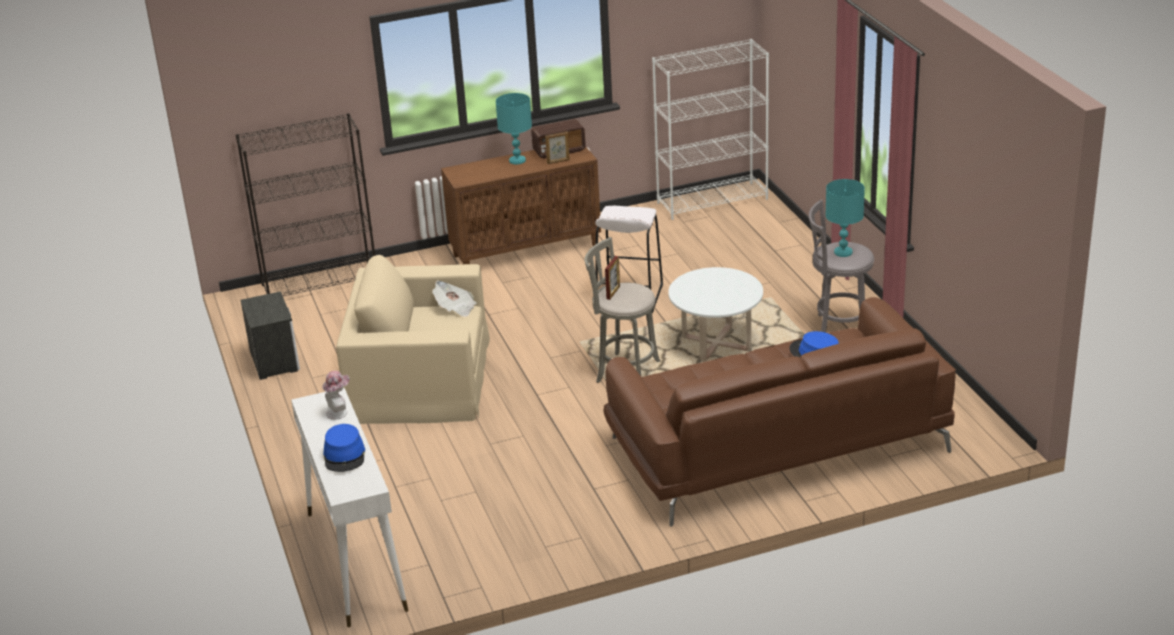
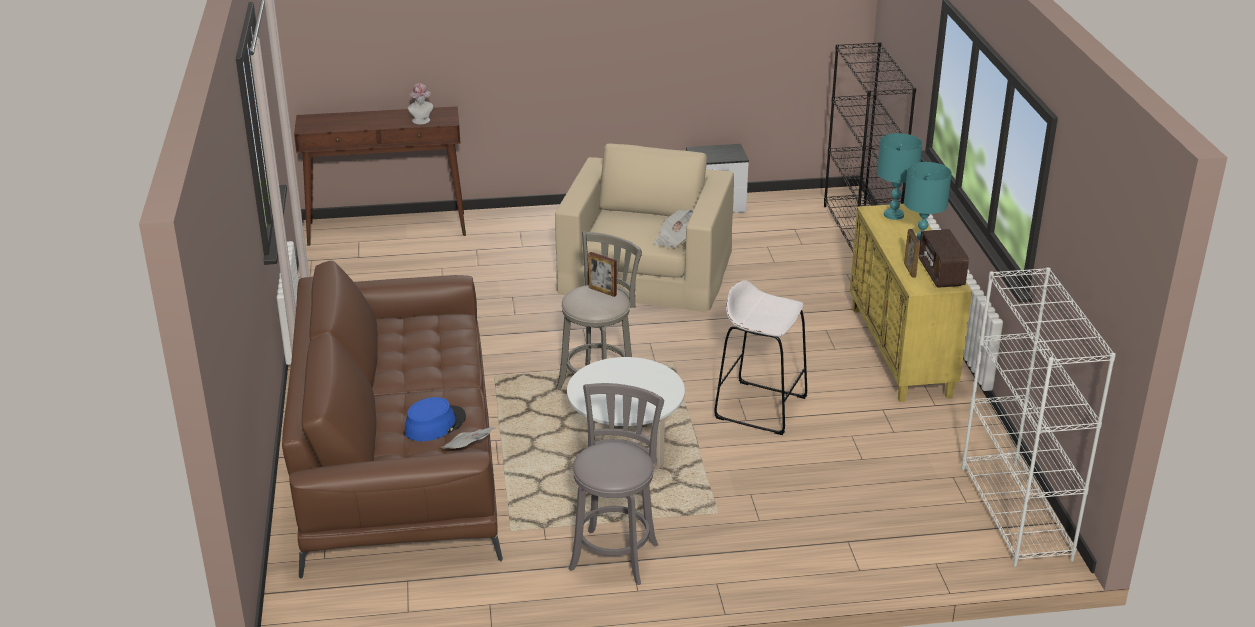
camera: 100 degrees right, 0 degrees up
(344, 455) = (357, 121): blue hat -> none
(355, 560) = (388, 229): white console table -> brown console table
(526, 250) = (901, 352): brown cabinet -> yellow cabinet
(839, 332) = (469, 450): none -> newspaper
(843, 252) = (613, 459): turquoise table lamp -> turquoise table lamp (893, 215)

